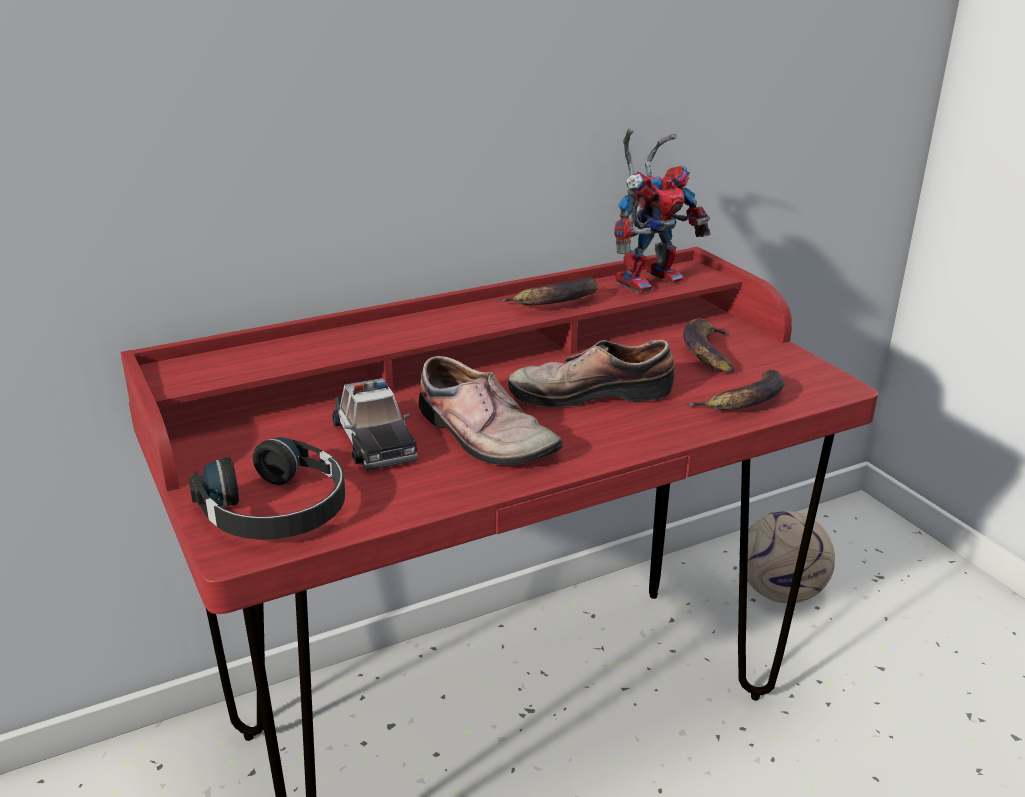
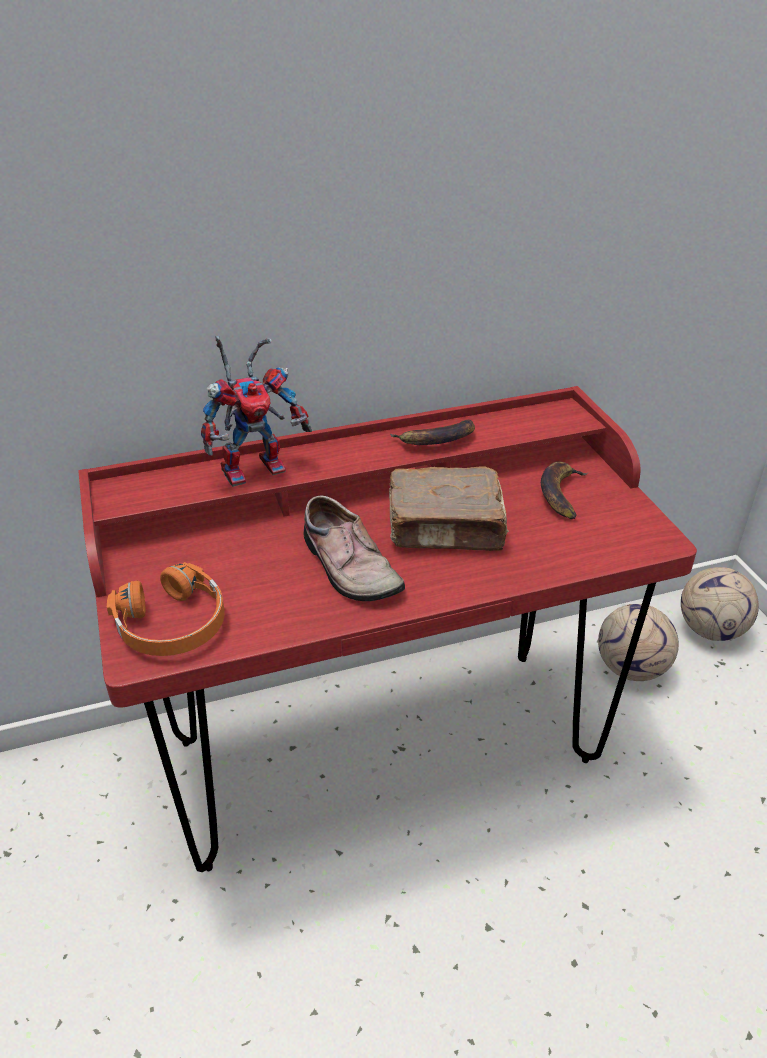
camera: 10 degrees right, 10 degrees up
(277, 509) = (173, 624): black headphones -> orange headphones
(374, 440) = (262, 562): toy car -> none
(588, 391) = (447, 528): shoe -> brown book
(649, 278) = (524, 419): toy robot -> toy robot (256, 466)
(745, 401) = (575, 550): banana -> none
(857, 543) = (710, 629): none -> football

